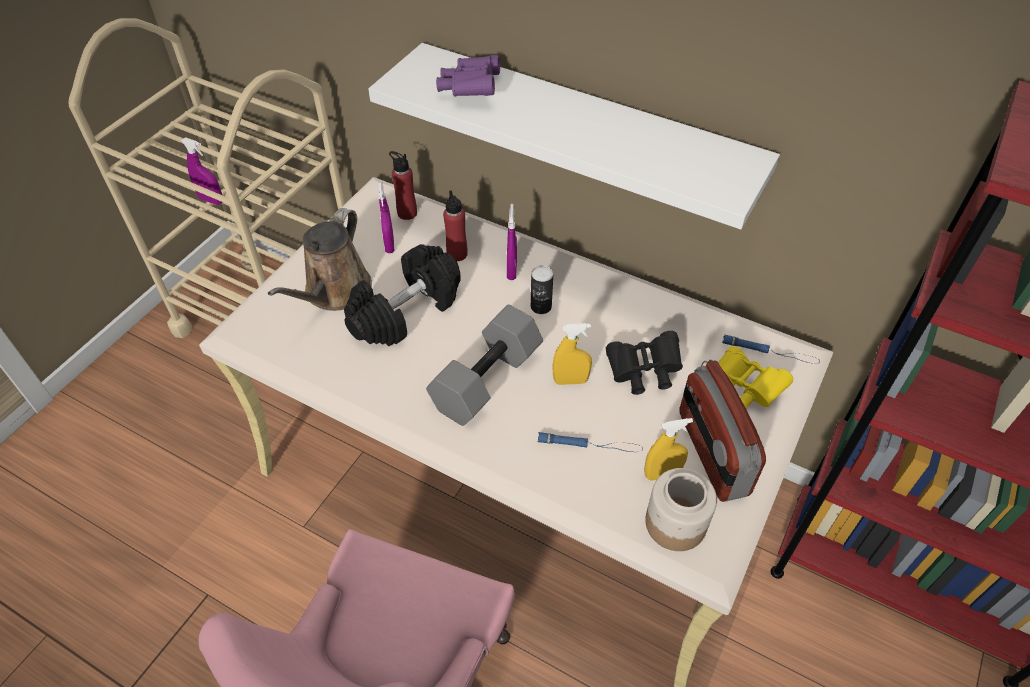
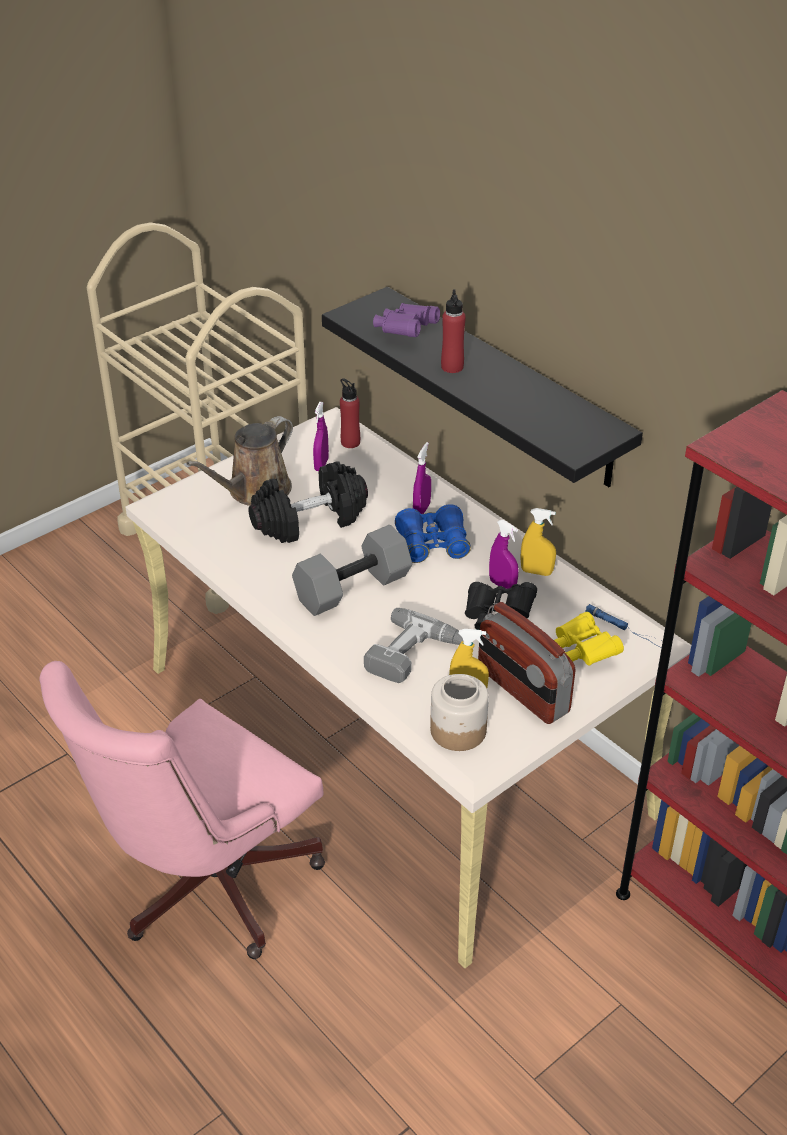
camera: 20 degrees right, 10 degrees down
(211, 200) = (179, 393): purple spray bottle -> purple spray bottle (502, 585)
(457, 254) = (378, 485): red bottle -> red bottle (452, 367)
(541, 306) = (432, 544): can -> blue binoculars
(570, 381) = (427, 607): yellow spray bottle -> yellow spray bottle (536, 572)
(585, 129) = (503, 387): white shelf -> black shelf
(590, 444) = (417, 657): blue flashlight -> power drill
(711, 453) = (522, 690): radio -> radio turned 45 degrees counterclockwise

